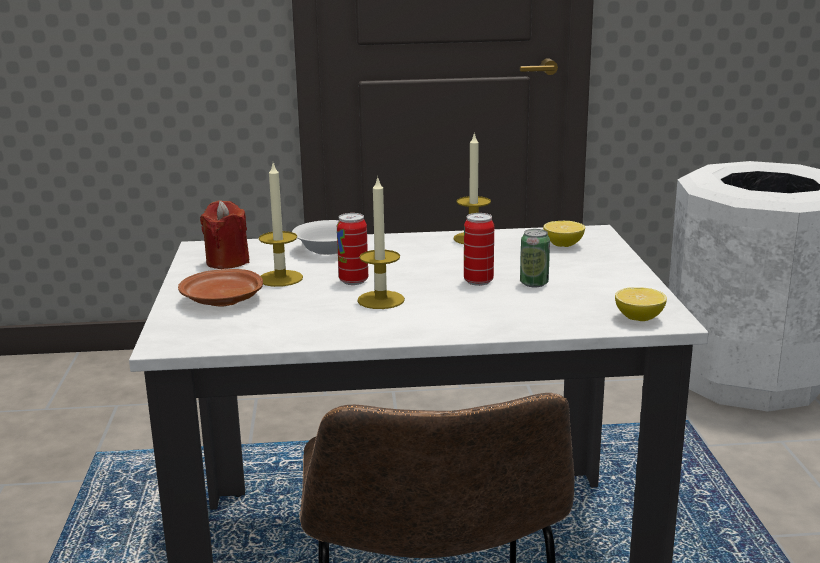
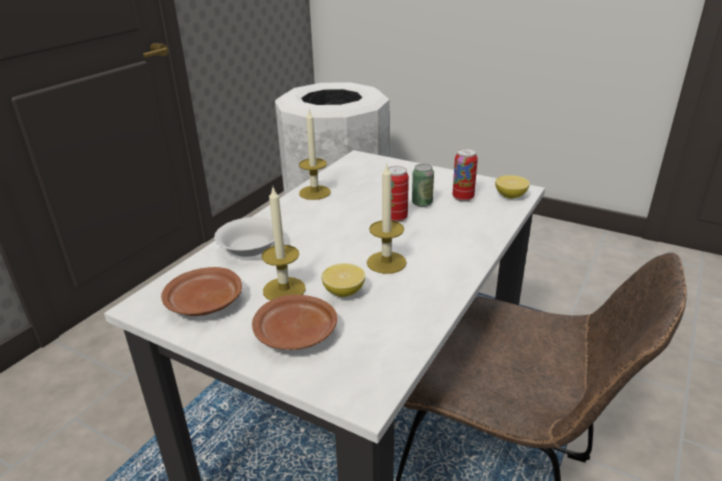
camera: 55 degrees left, 10 degrees up
(227, 262) = (204, 303): red candle -> brown plate
(353, 281) = (334, 260): can -> can (463, 198)
(563, 245) = (369, 173): lemon -> lemon (344, 292)

